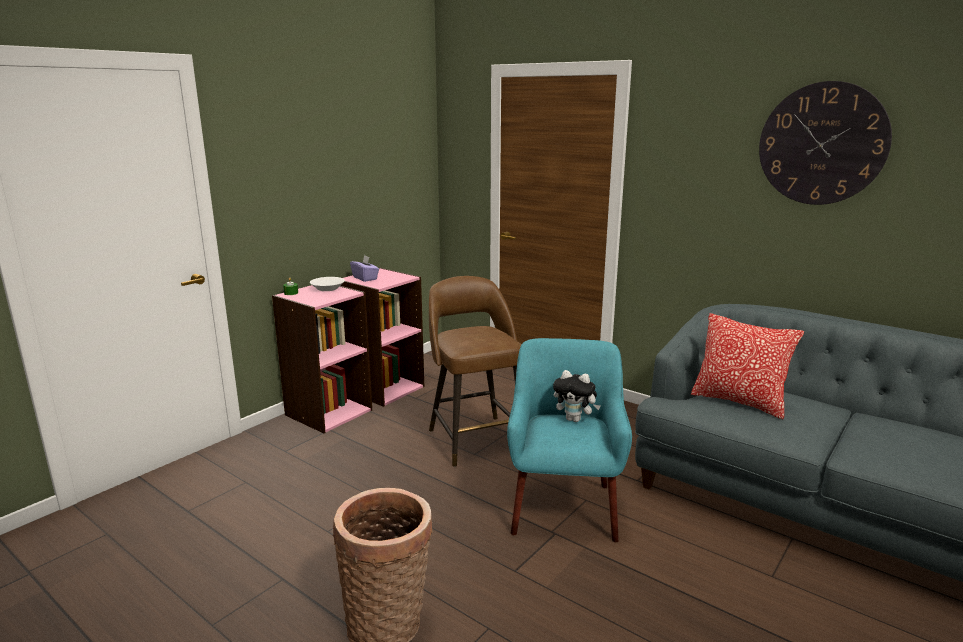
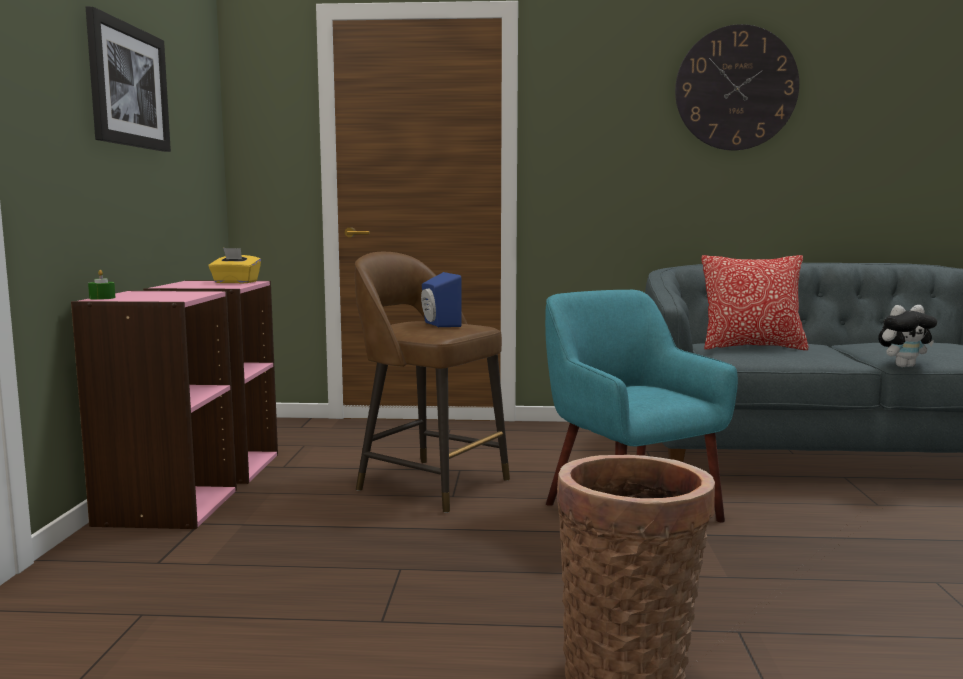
camera: 35 degrees left, 10 degrees down
(327, 289) = (156, 292): white bowl -> none
(331, 154) = (128, 86): none -> picture
(365, 278) = (190, 285): purple tissue box -> none
(396, 277) = (235, 282): none -> yellow tissue box
(479, 337) = (438, 324): none -> blue speaker
(575, 419) = (630, 386): plush toy -> plush toy (904, 366)

